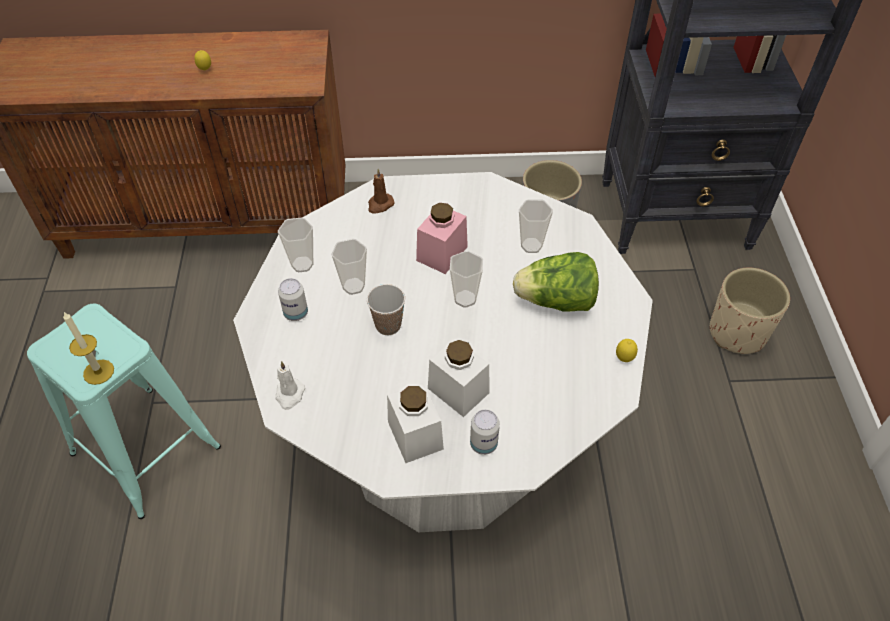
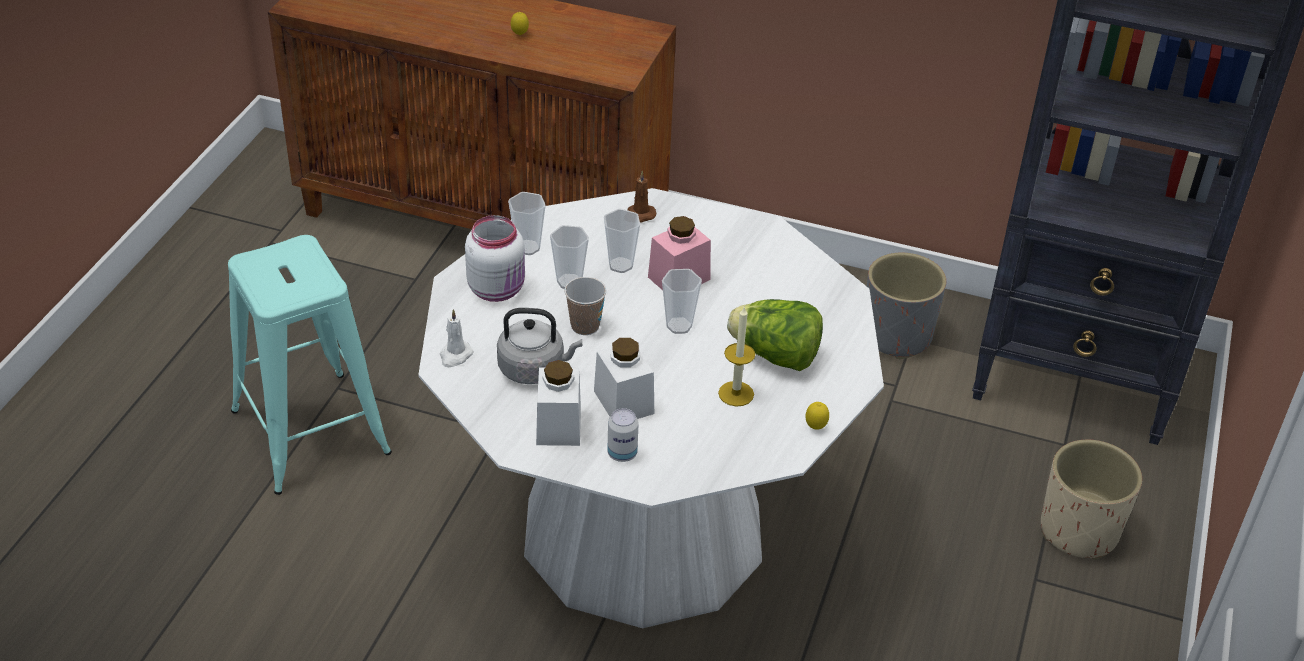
camera: 20 degrees right, 10 degrees down
(98, 372) = (288, 296): candle -> candle (736, 394)
(296, 313) = (498, 289): can -> white jar
(366, 384) = (535, 369): none -> grey kettle
(531, 245) = (781, 298): cup -> cup (620, 265)

